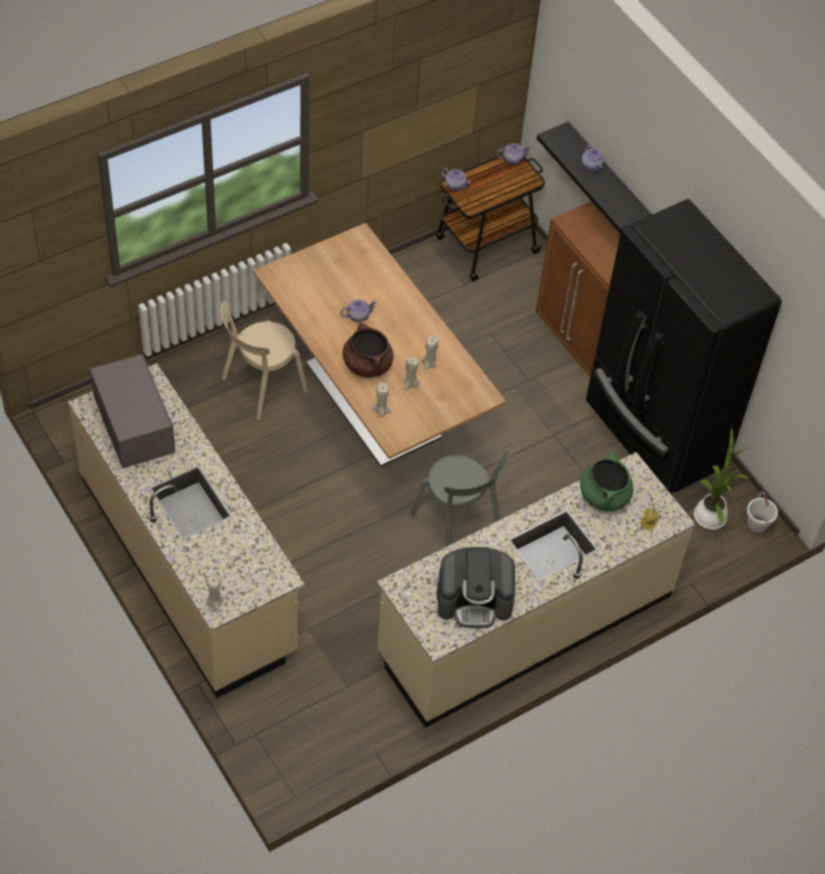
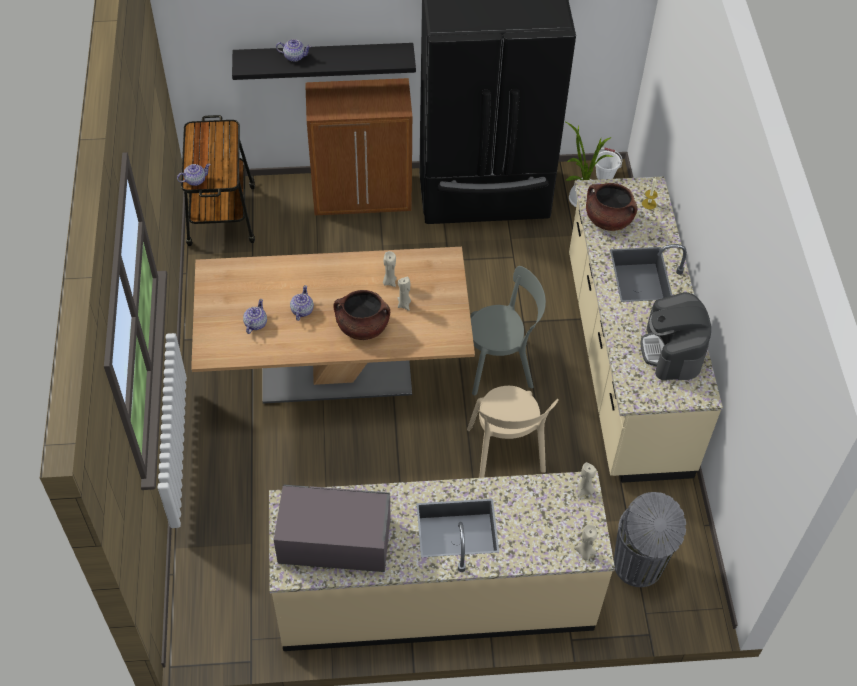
camera: 60 degrees left, 0 degrees up
(261, 386) = (266, 450): beige chair -> beige chair (506, 453)
(301, 712) = (639, 566): none -> grey trash can
(381, 412) = (422, 339): beige candle -> beige candle (584, 490)
(474, 600) = (672, 351): coffee machine -> coffee machine turned 150 degrees clockwise
(512, 159) = (195, 130): teapot -> teapot (255, 324)
(603, 496) = (608, 219): green cooking pot -> brown cooking pot

